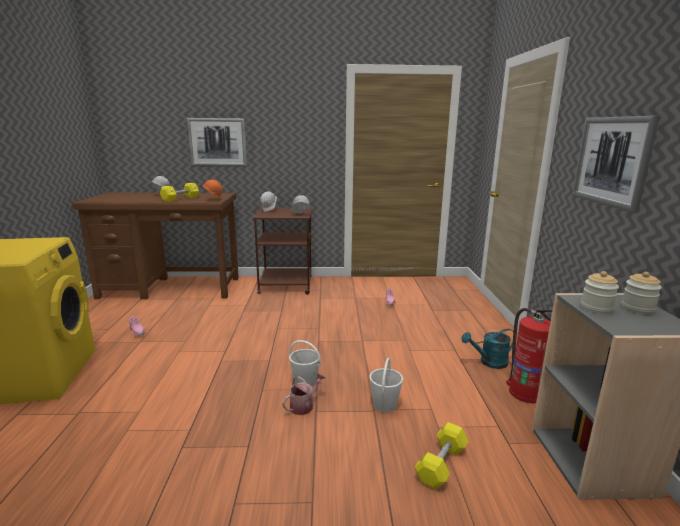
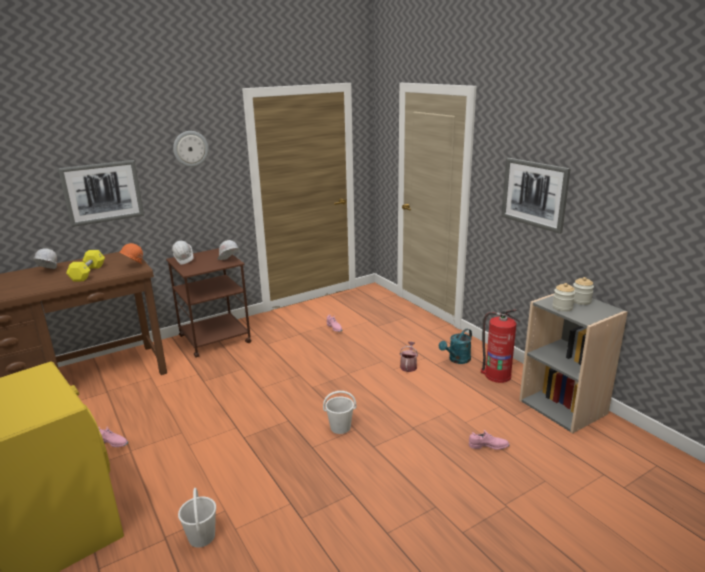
camera: 30 degrees left, 5 degrees up
(293, 114) = (190, 148): none -> wall clock
(304, 405) = (360, 446): watering can -> watering can (408, 366)
(385, 404) = (417, 421): white bucket -> white bucket (201, 536)
(441, 464) = (488, 446): yellow dumbbell -> pink shoe

